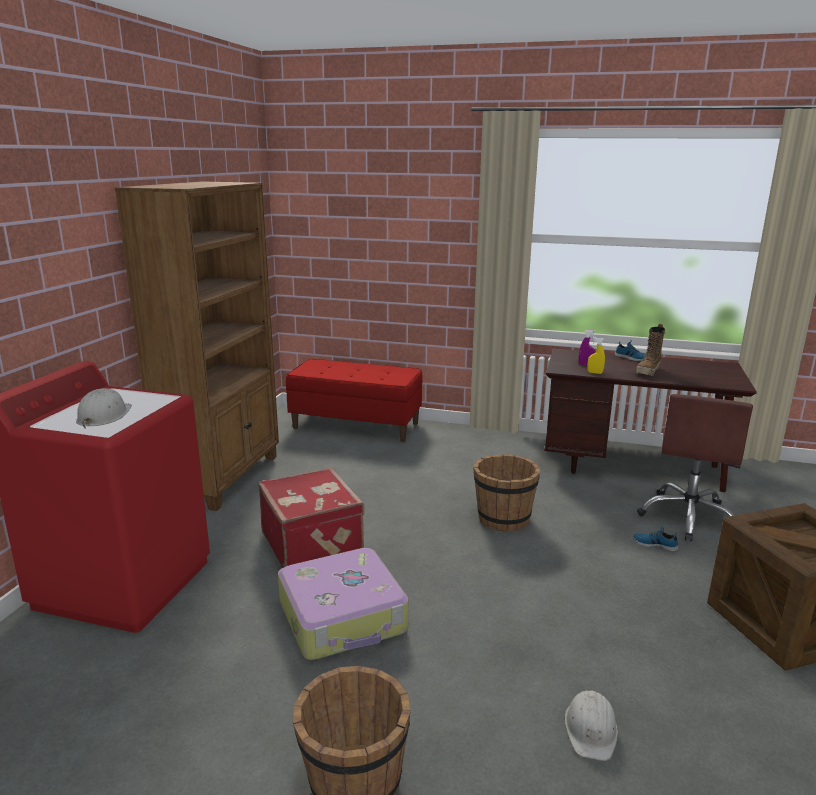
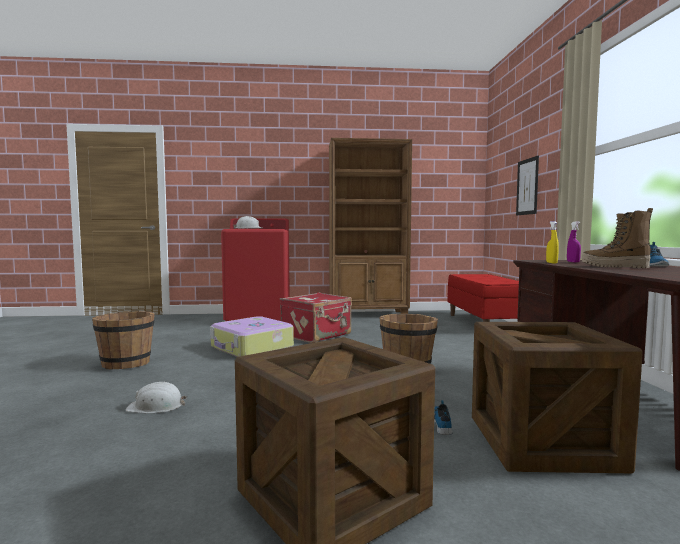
camera: 70 degrees right, 15 degrees down
(391, 253) = (527, 186): none -> picture
(688, 517) = (542, 443): brown office chair -> crate

